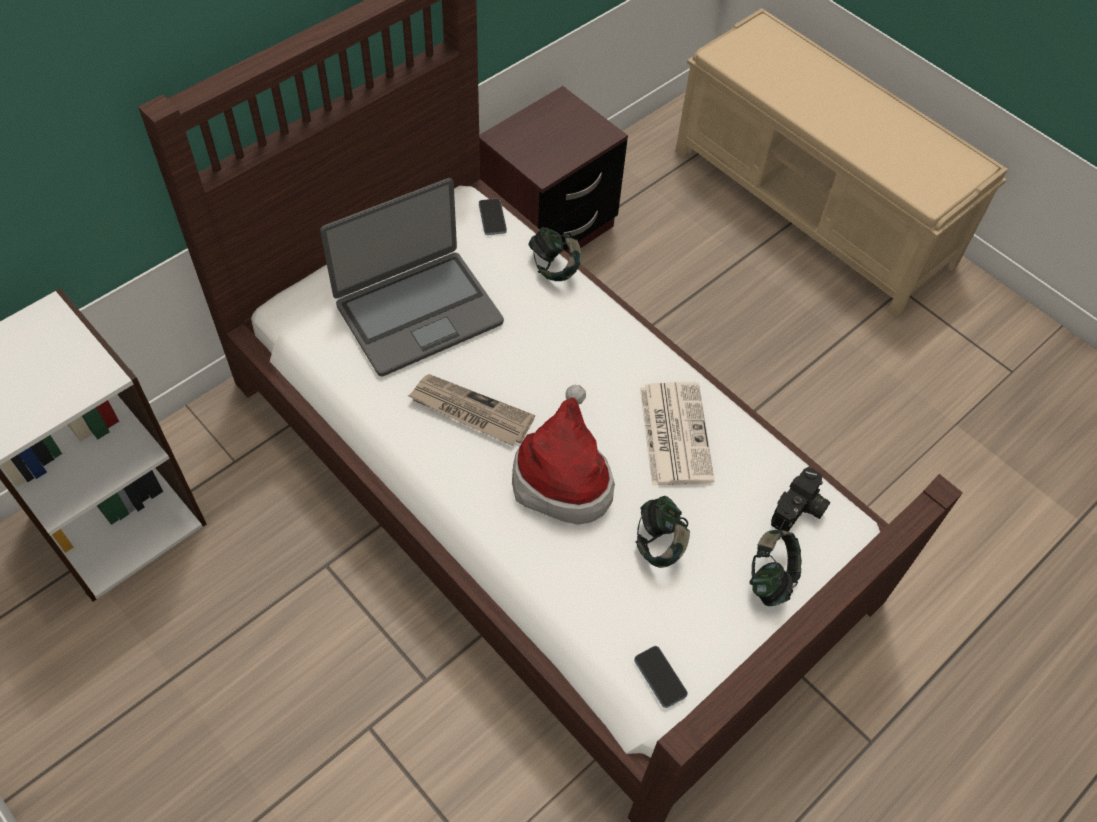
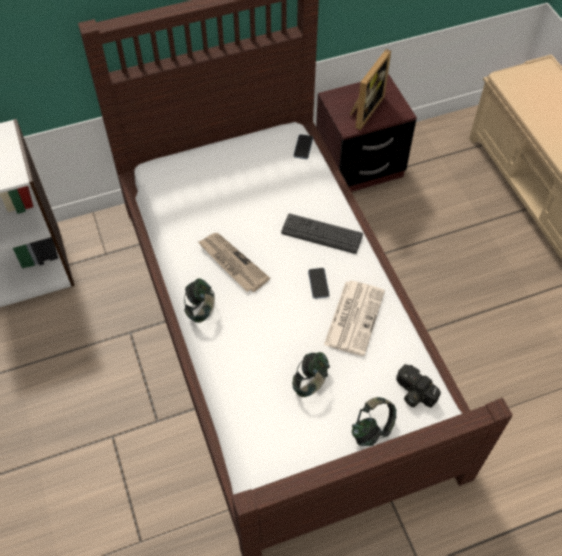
camera: 25 degrees right, 0 degrees up
(418, 312) = (229, 193): laptop -> none
(553, 143) = (364, 110): none -> picture frame
(554, 267) = (327, 189): headphones -> headphones (201, 308)
(563, 476) = (270, 320): hat -> none
(576, 332) = (321, 234): none -> keyboard
(660, 677) = (271, 464): phone -> phone (318, 284)
(800, 511) = (413, 393): camera -> camera turned 75 degrees clockwise

